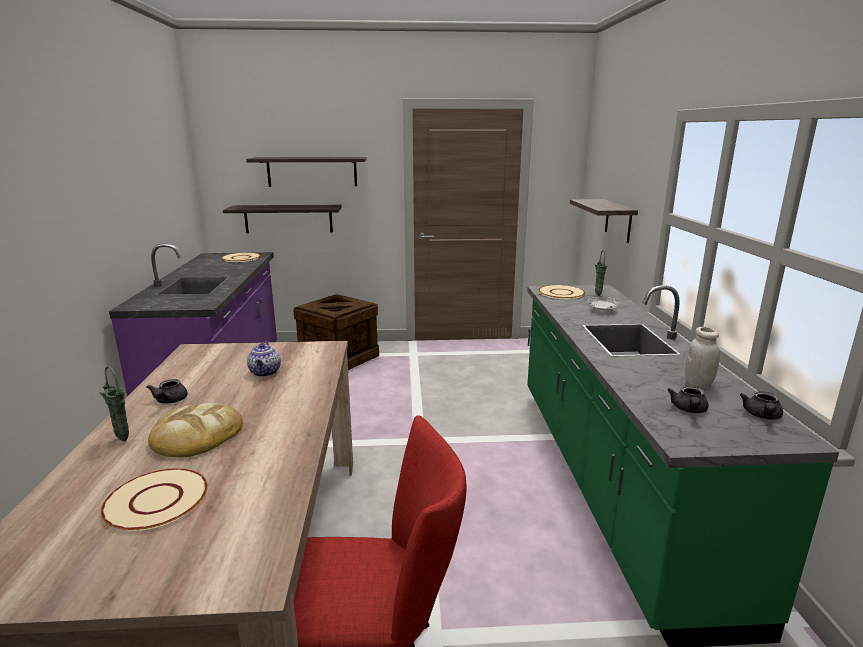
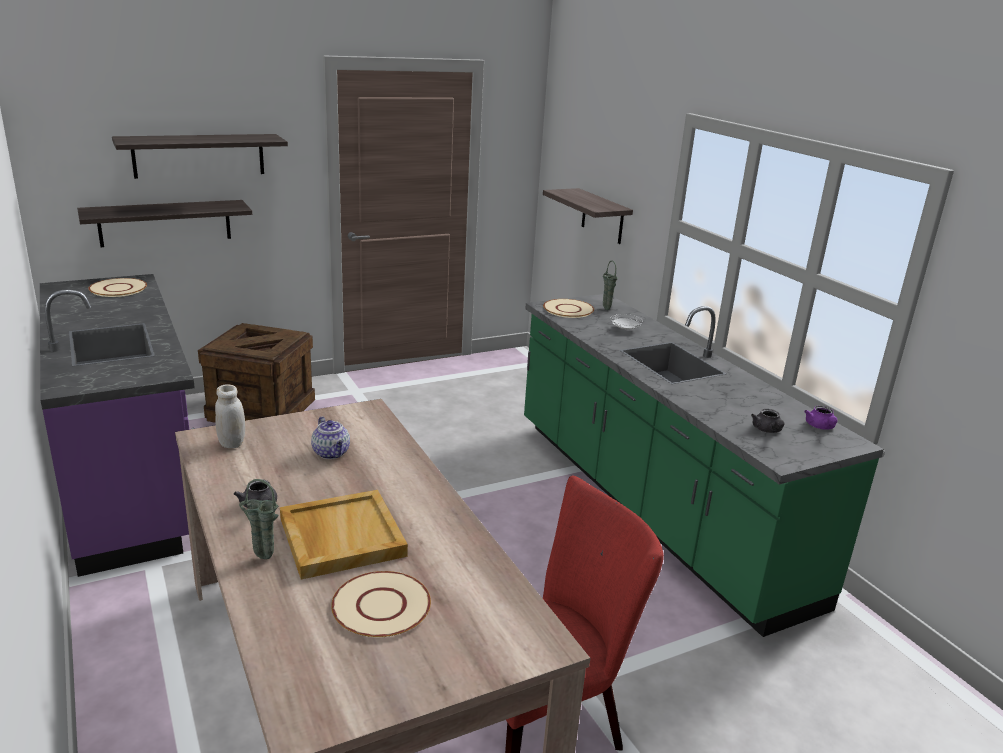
camera: 25 degrees left, 5 degrees up
(196, 435) = (340, 537): bread -> beige tray
(698, 384) = (759, 404): white jar -> white jar (232, 443)
(762, 416) = (820, 427): grey teapot -> purple teapot

